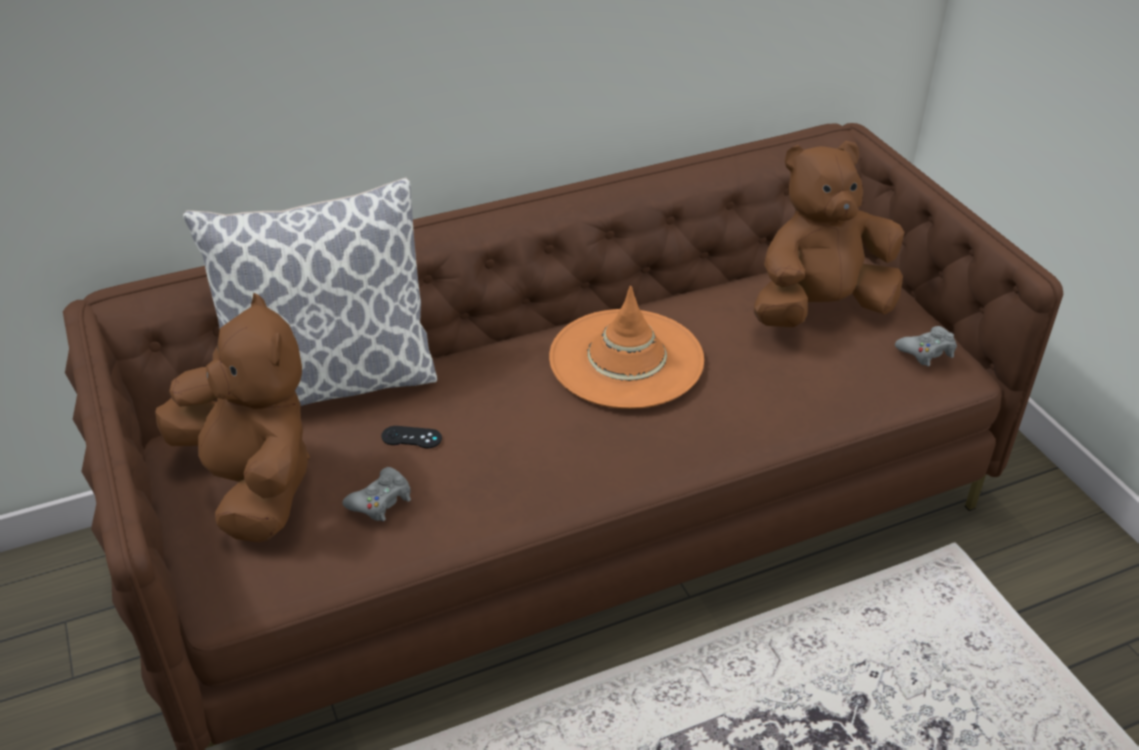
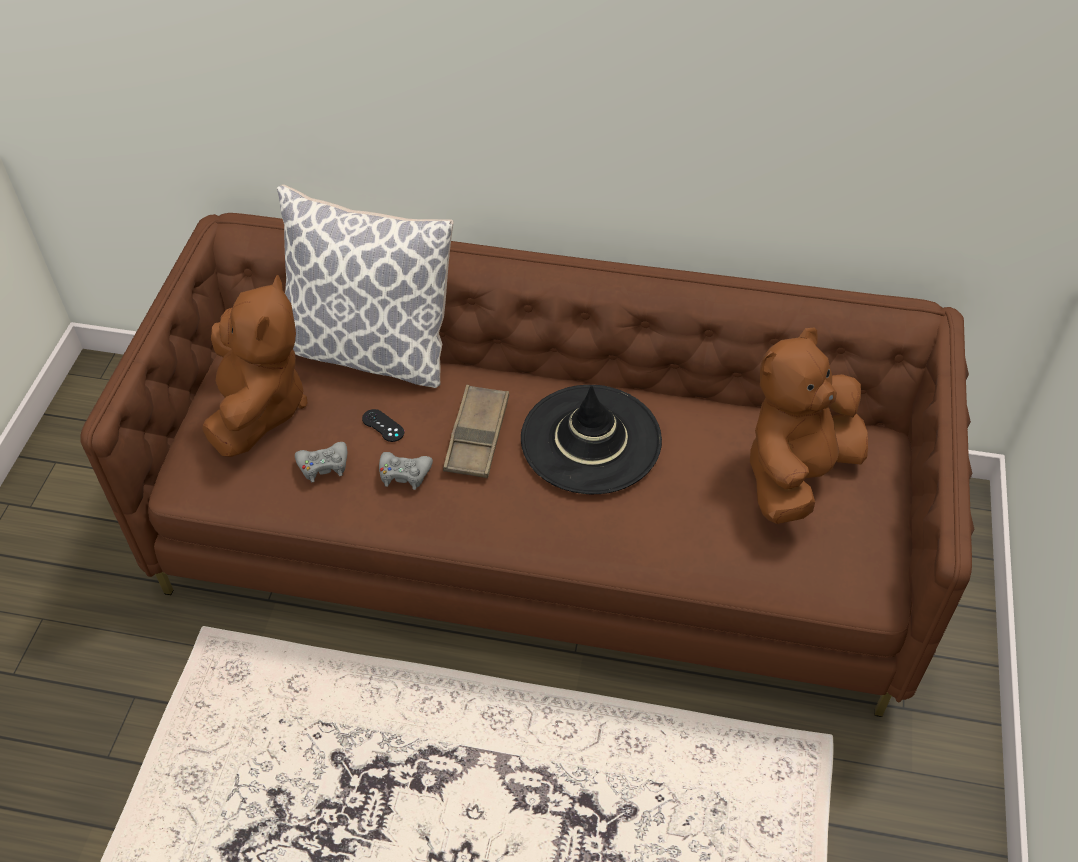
camera: 35 degrees right, 10 degrees up
(517, 404) = (477, 436): none -> brown tray
(626, 359) = (591, 440): orange hat -> black hat
(819, 309) = (796, 473): brown plush toy -> brown plush toy turned 60 degrees counterclockwise
(927, 351) = (854, 561): grey game controller -> grey game controller (404, 474)

